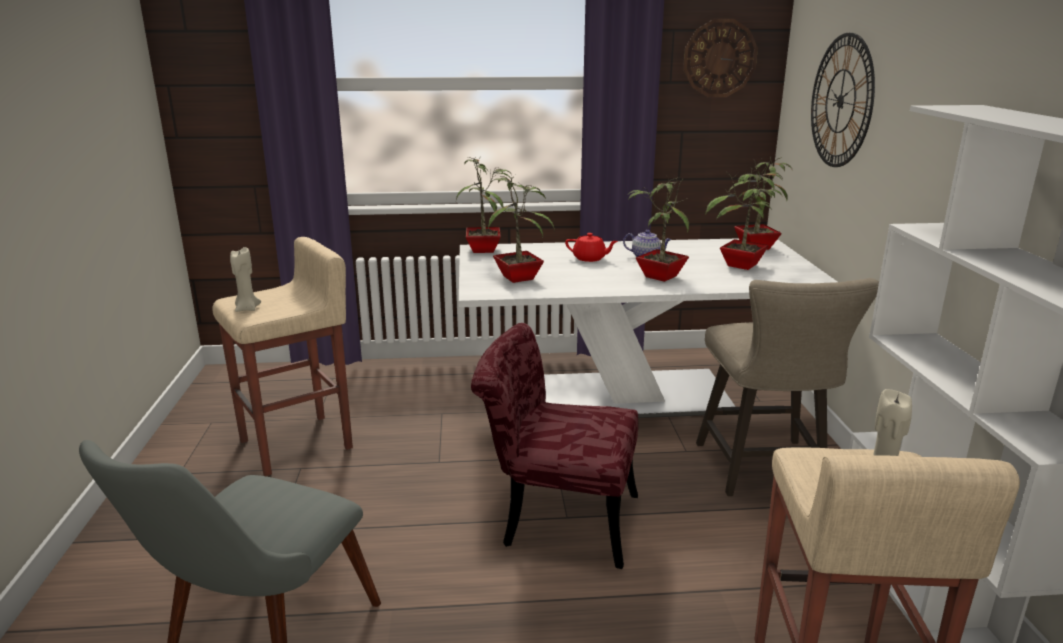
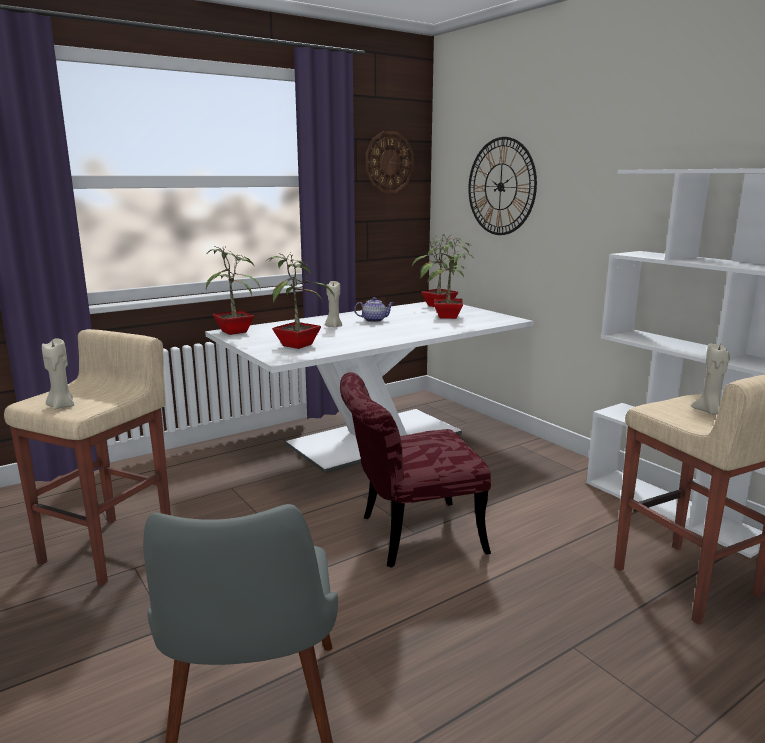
camera: 30 degrees left, 5 degrees down
(590, 258) = (333, 326): red teapot -> beige candle
(659, 276) = (403, 330): potted plant -> none
(764, 473) = (515, 466): beige stool -> none

